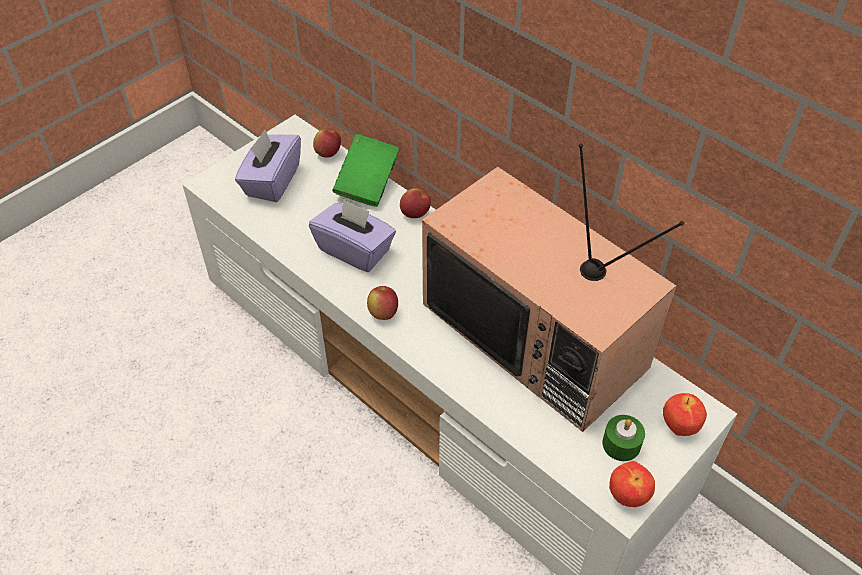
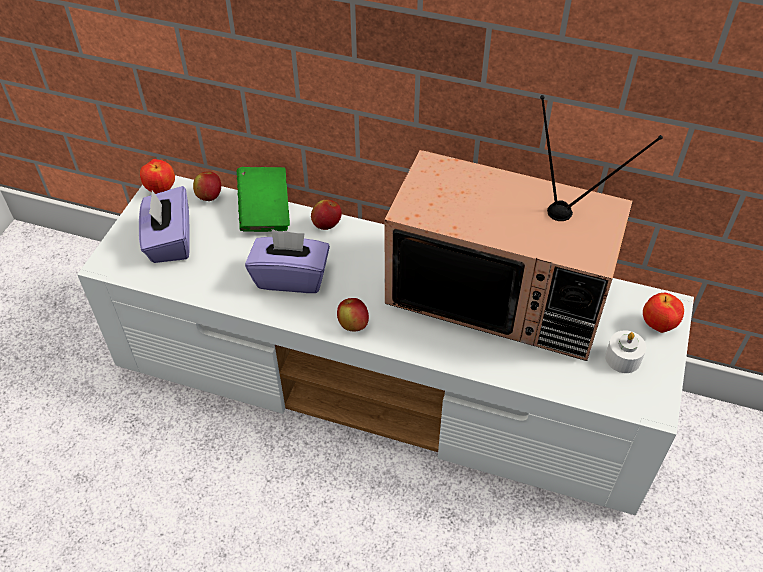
camera: 25 degrees left, 0 degrees up
(621, 444) = (623, 358): green candle -> white candle
(628, 496) = (654, 399): apple -> apple (161, 189)

